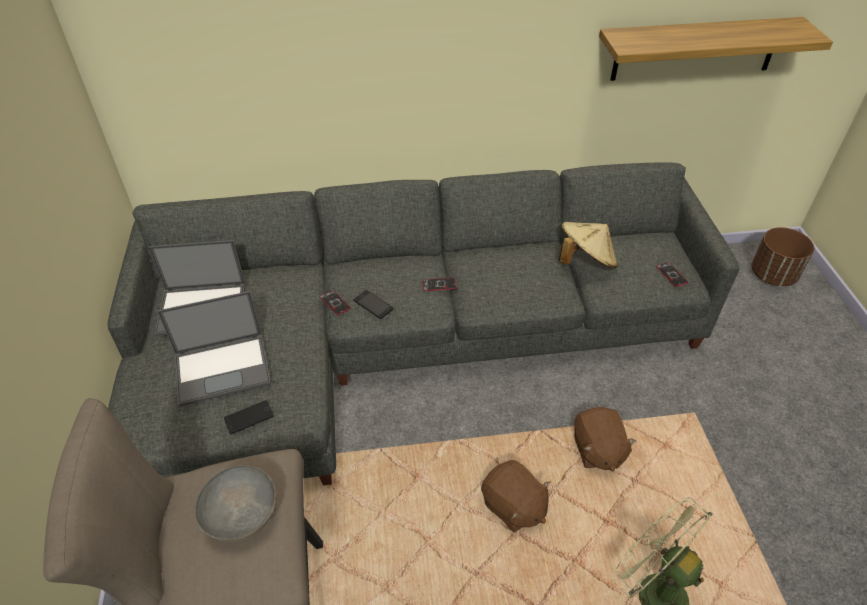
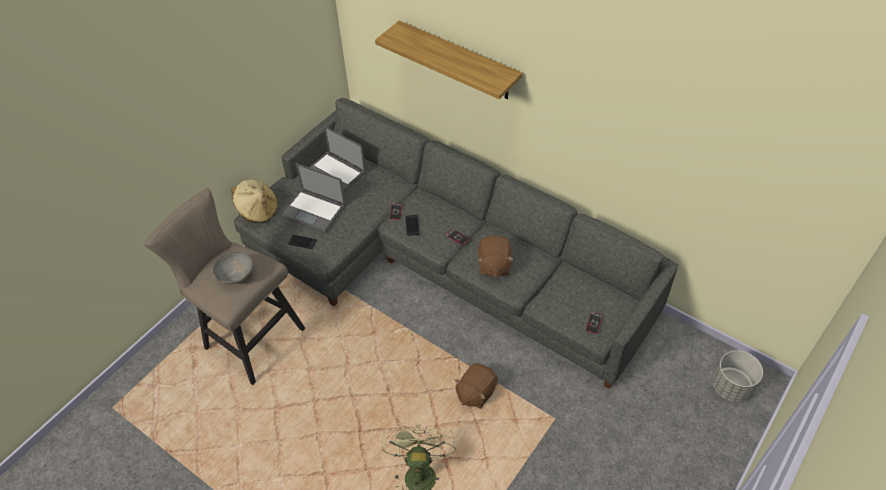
camera: 45 degrees right, 5 degrees up
(513, 506) = (401, 383): brown plush toy -> brown plush toy (493, 265)
(585, 261) = (554, 279): beige hat -> beige hat (258, 210)
(695, 49) = (693, 183): shelf -> shelf (458, 61)
(773, 275) = (731, 387): brown planter -> grey planter

